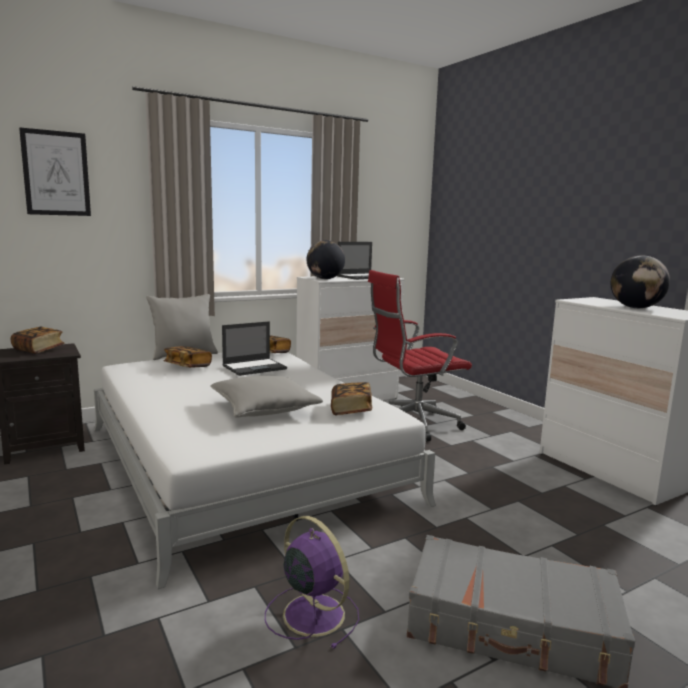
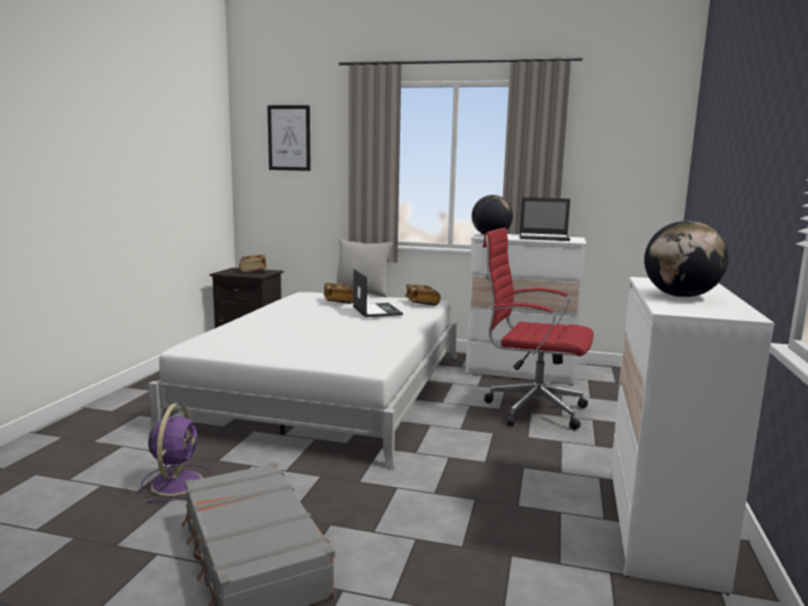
camera: 45 degrees right, 0 degrees up
(255, 367) = (376, 310): laptop -> laptop turned 120 degrees counterclockwise
(264, 409) = (299, 337): grey pillow -> none
(351, 410) = (353, 353): book -> none

